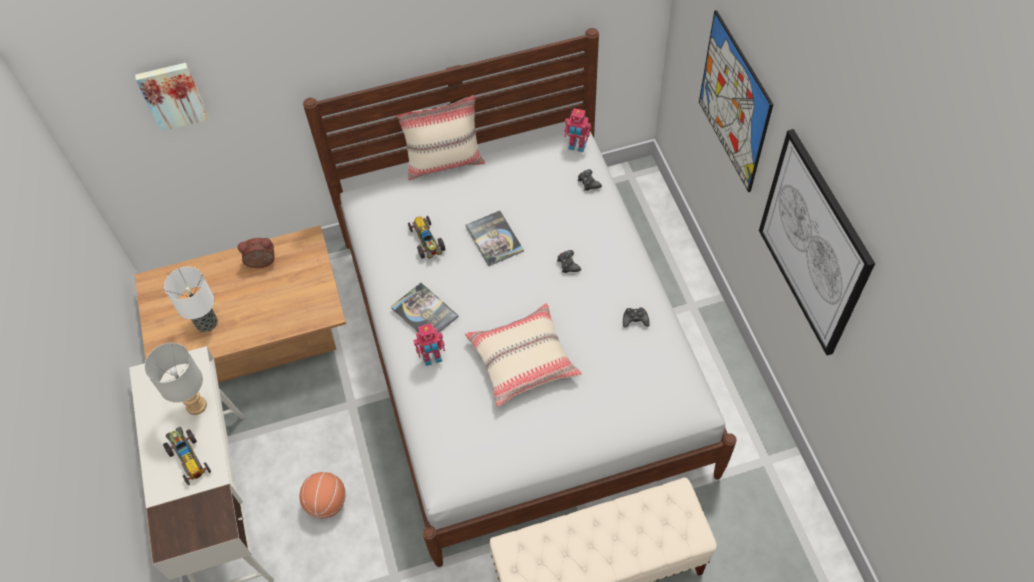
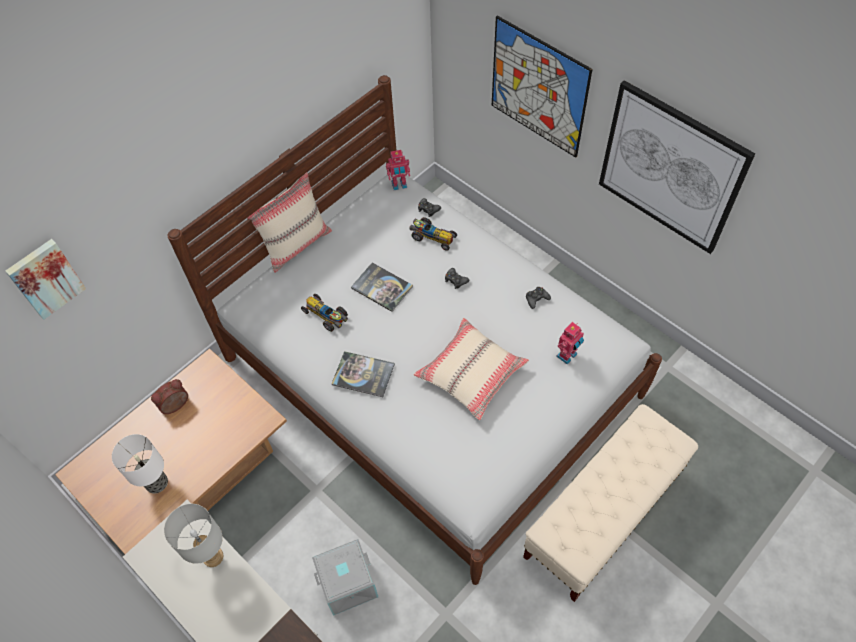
camera: 30 degrees left, 0 degrees up
(188, 457) = (236, 606): toy car -> toy car (432, 236)
(326, 503) = (348, 585): basketball -> grey storage box
(432, 358) = (395, 409): toy robot -> toy robot (567, 356)

